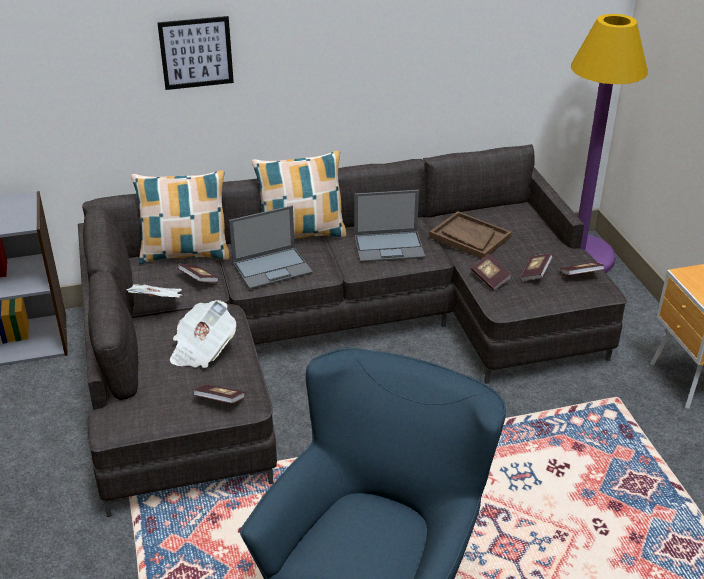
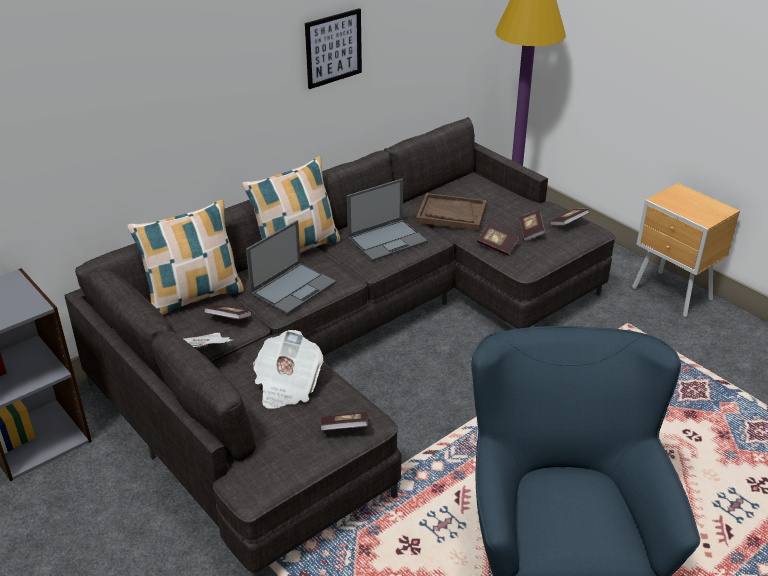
camera: 25 degrees left, 0 degrees up
(196, 52) = (170, 80): picture -> picture (333, 48)

